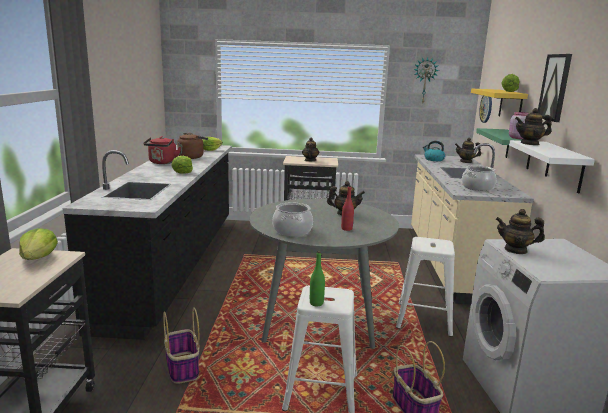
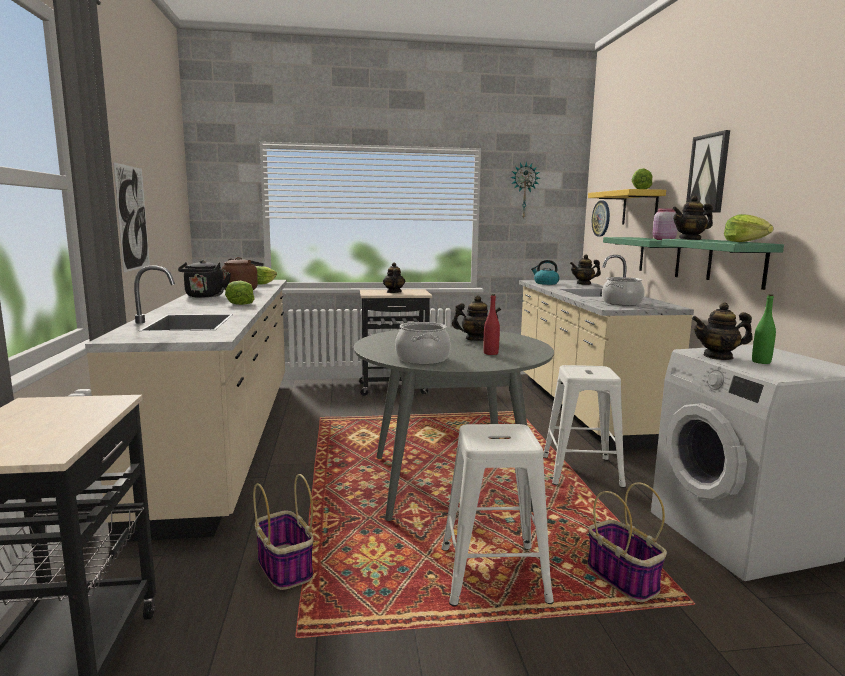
camera: 10 degrees left, 5 degrees down
(38, 258) = (69, 406): lettuce -> lettuce (745, 242)
(112, 107) = (132, 218): none -> picture
(162, 163) = (204, 296): red kettle -> black kettle
(175, 264) = (228, 437): black counter -> beige counter
(316, 303) = (490, 443): green bottle -> green bottle (761, 362)
(564, 167) = (736, 263): white shelf -> green shelf

